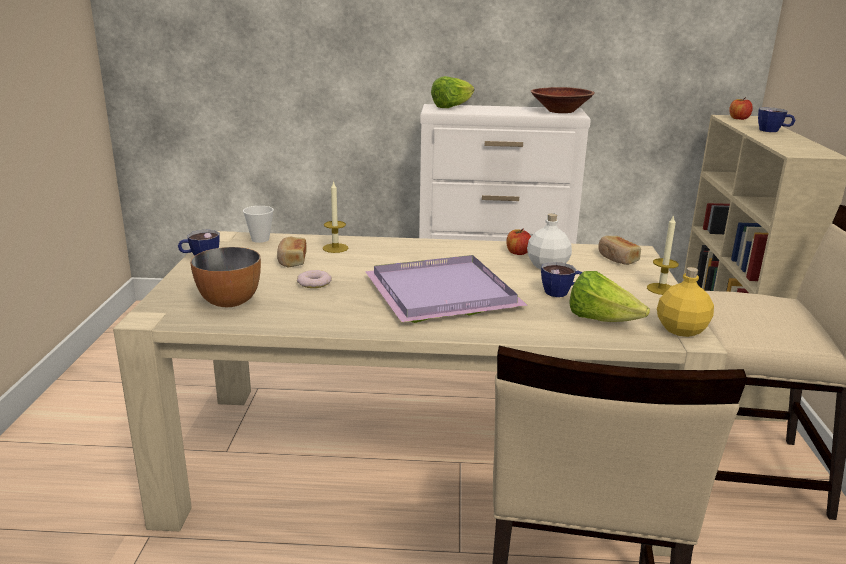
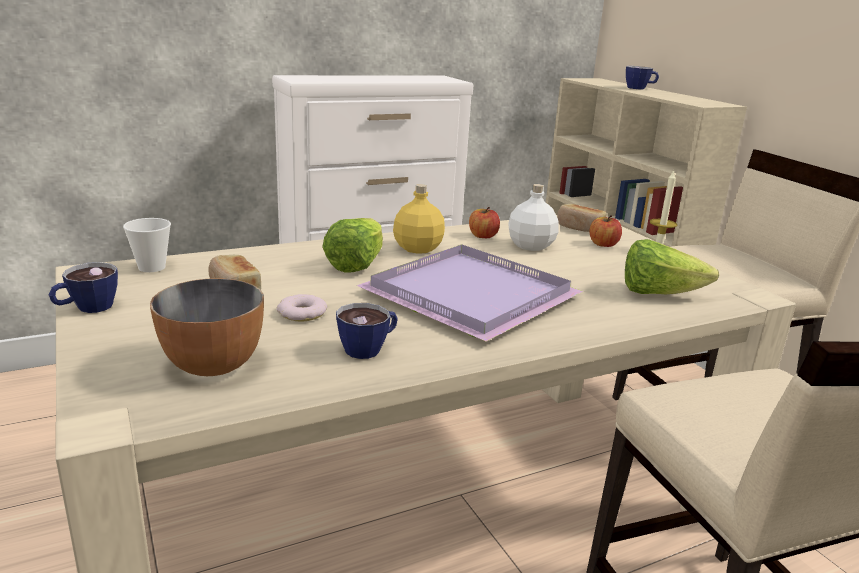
camera: 30 degrees left, 0 degrees up
(335, 248) = (272, 263): candle -> none
(452, 107) = (313, 77): lettuce -> lettuce (356, 264)
(560, 111) = (433, 78): brown bowl -> none
(561, 292) = (582, 271): cup -> cup (369, 348)
(682, 330) = (734, 289): yellow bottle -> yellow bottle (418, 248)
(738, 118) = (590, 80): apple -> apple (603, 244)

